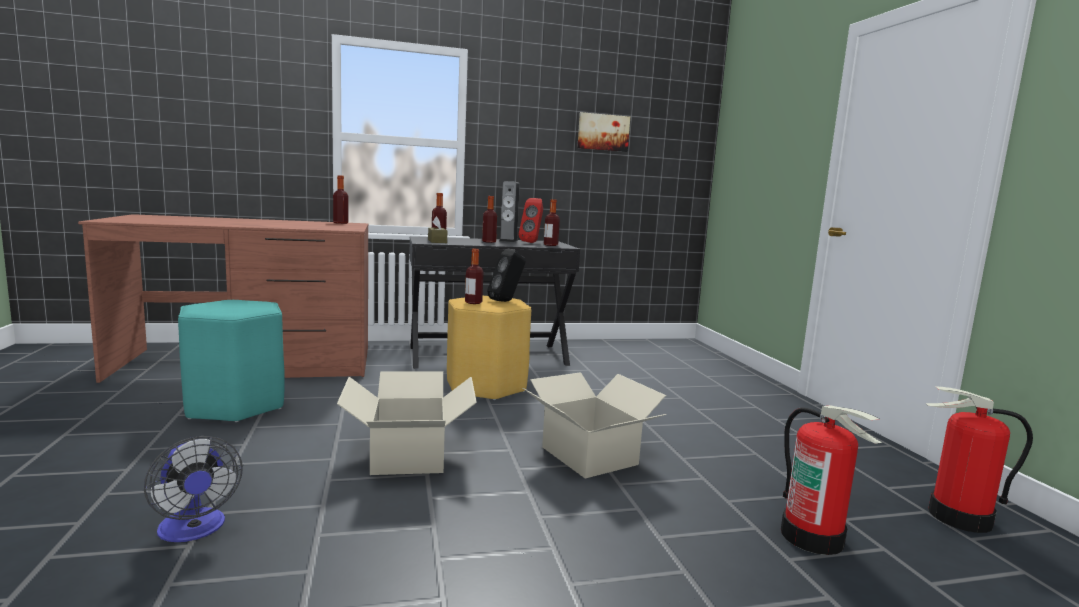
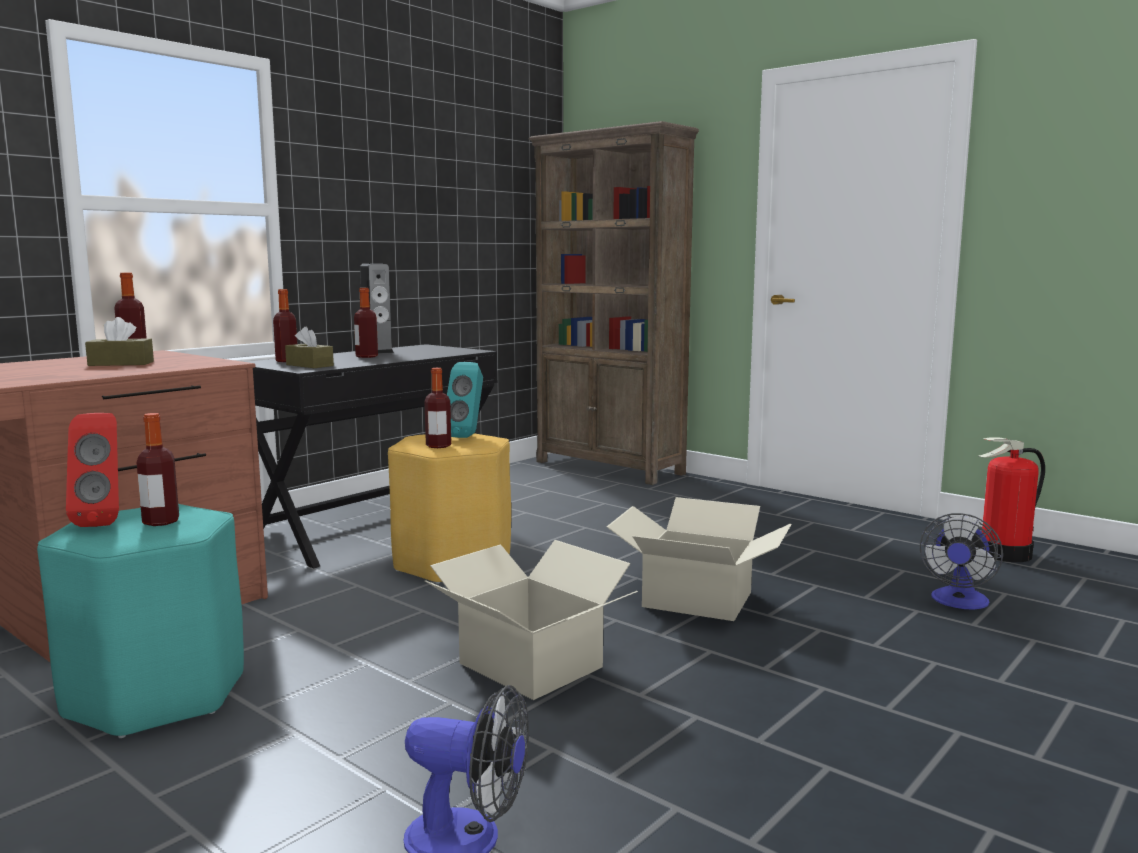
camera: 35 degrees left, 0 degrees up
(311, 225) = (121, 363): none -> brown tissue box
(506, 301) = (467, 436): black speaker -> turquoise speaker
(532, 242) = (414, 350): red speaker -> red speaker (104, 522)
(550, 245) = (449, 351): bottle -> bottle (161, 522)
(603, 132) = (448, 185): picture -> none
(705, 356) = (609, 468): none -> brown bookcase
(813, 537) = (958, 602): fire extinguisher -> fan

